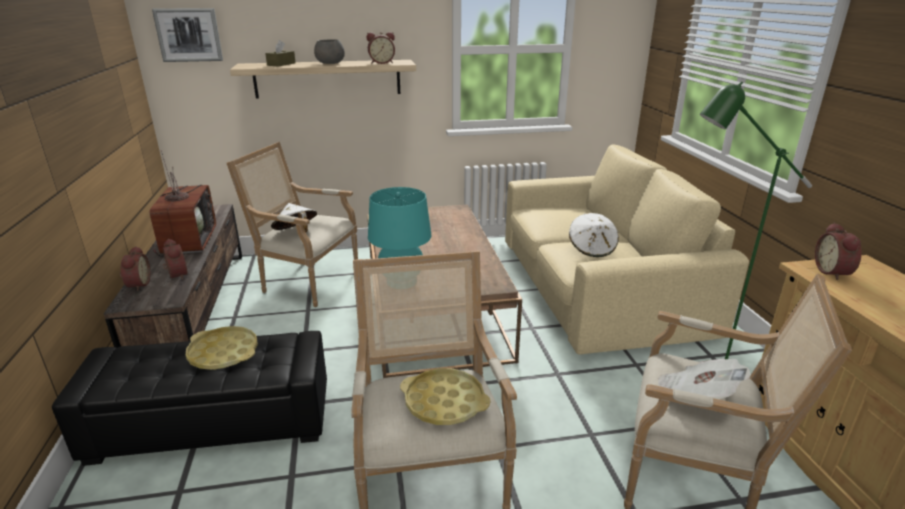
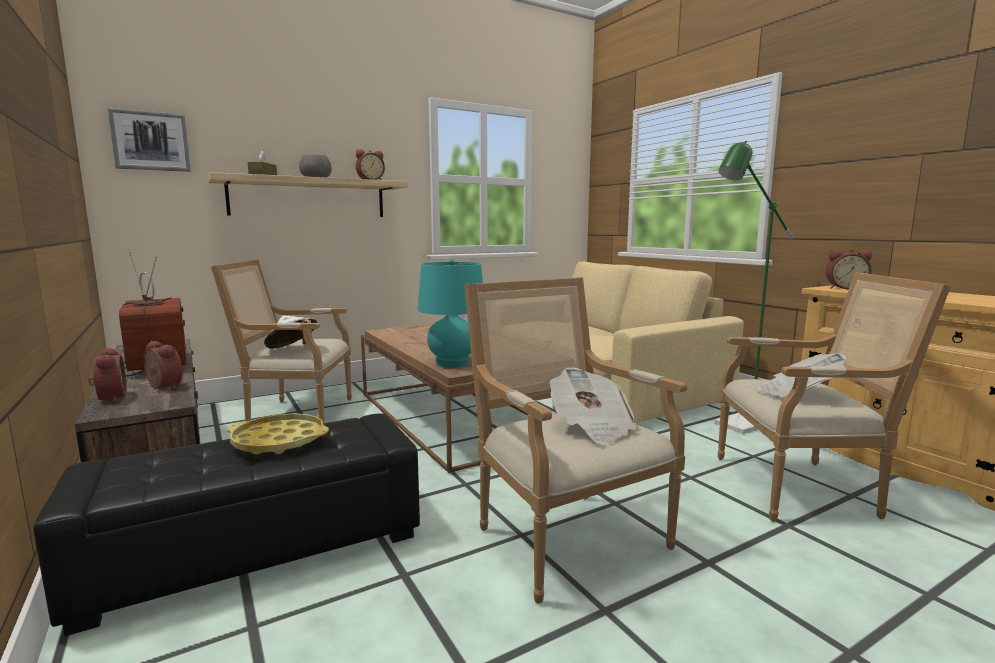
camera: 20 degrees left, 15 degrees down
(444, 402) = (591, 427): yellow tray -> newspaper
(592, 248) = (603, 335): white hat -> none
(833, 272) = (844, 288): alarm clock -> alarm clock turned 60 degrees counterclockwise

